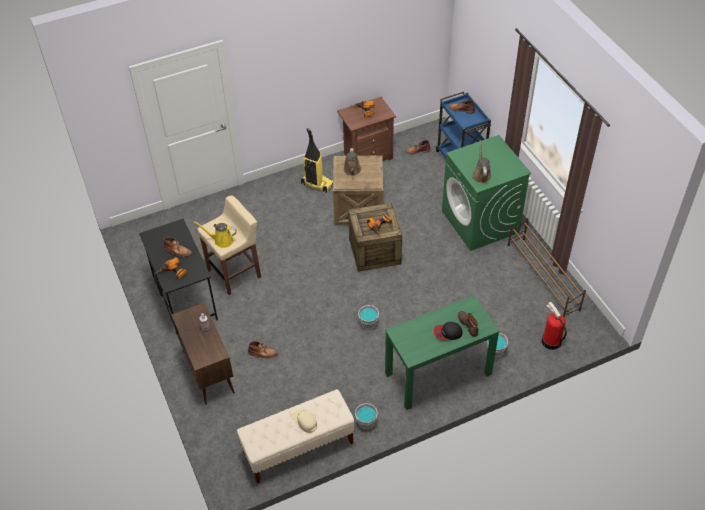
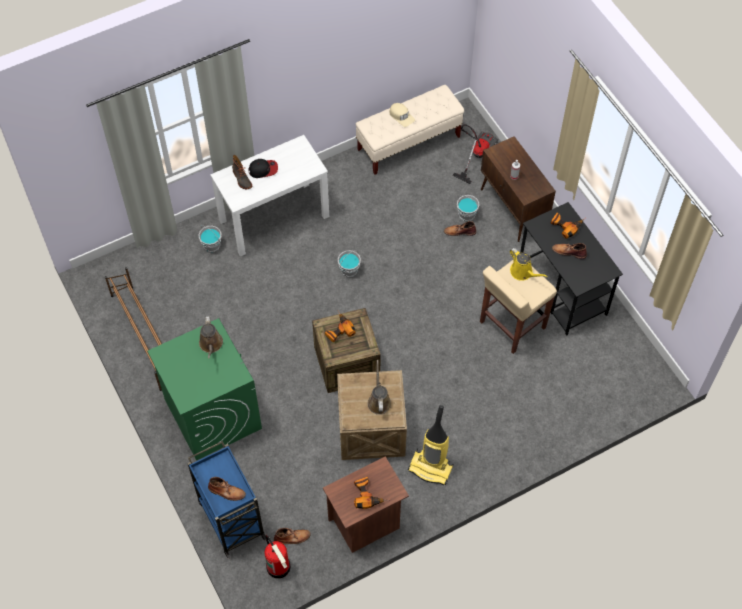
camera: 175 degrees right, 10 degrees up
(221, 240) = (523, 272): yellow watering can -> yellow watering can turned 45 degrees clockwise
(230, 431) = (476, 155): none -> vacuum cleaner
(366, 422) = (346, 168): grey bucket -> grey bucket (467, 214)
(438, 374) = (274, 218): green console table -> white console table
(550, 341) = (151, 258): fire extinguisher -> fire extinguisher (279, 567)

